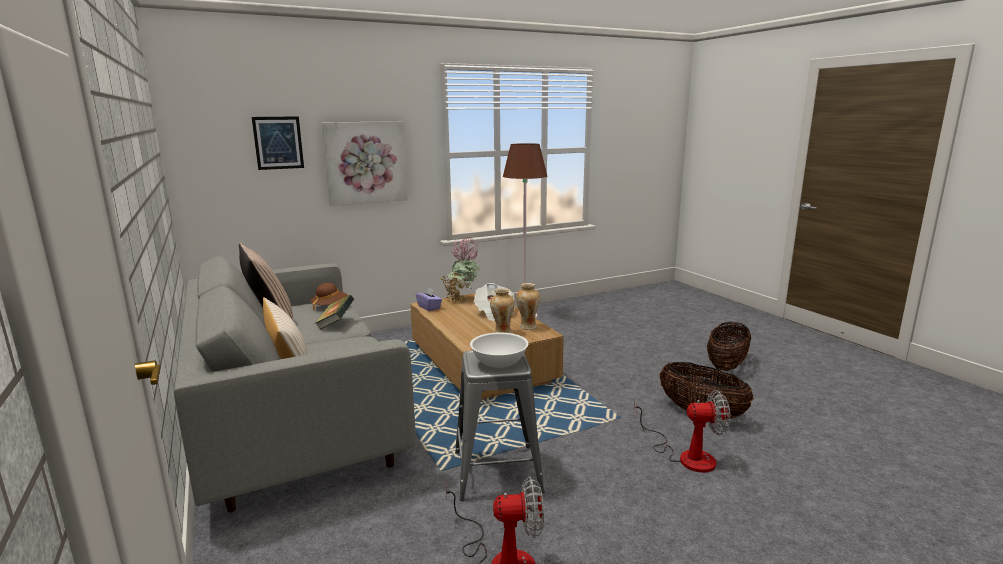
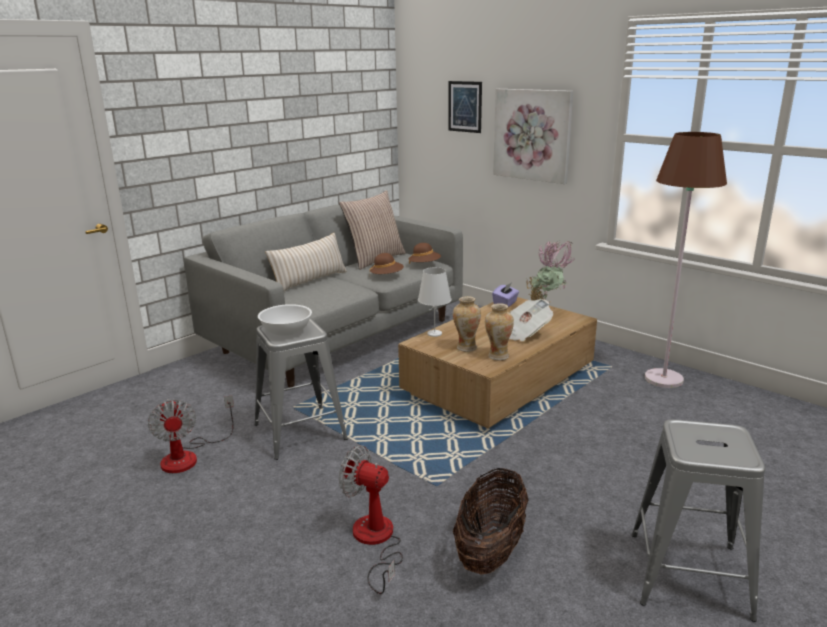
camera: 70 degrees right, 5 degrees up
(336, 324) = (386, 276): book -> brown hat
(462, 339) = (434, 333): none -> white table lamp
(686, 455) = (375, 541): fan -> fan turned 135 degrees clockwise
(726, 365) = (688, 574): basket -> grey stool

